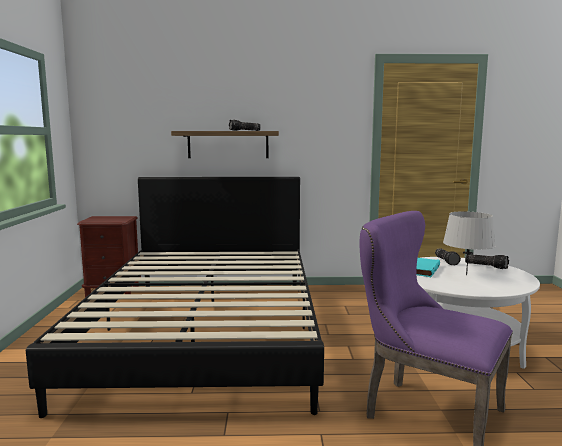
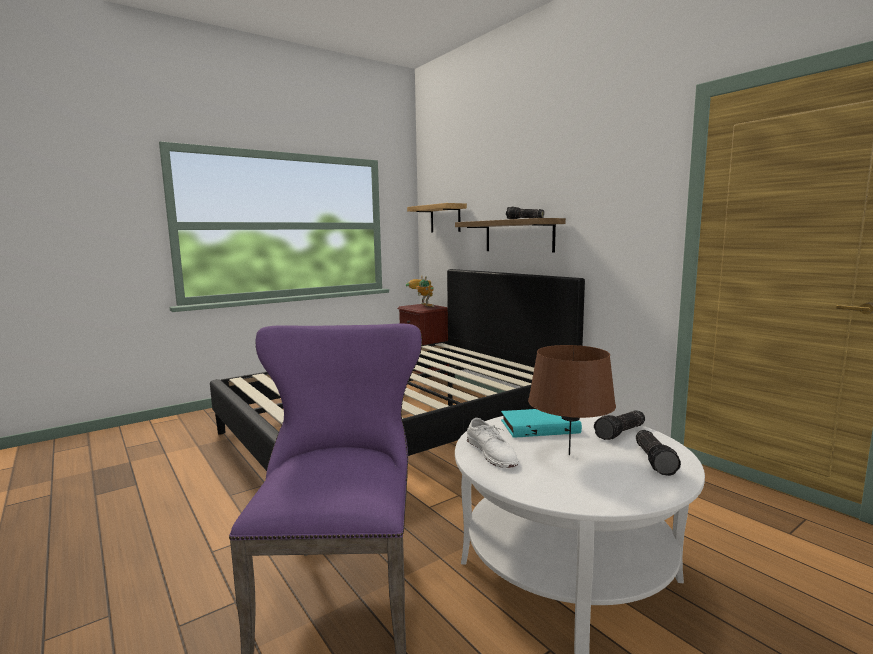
camera: 55 degrees right, 0 degrees up
(106, 219) = (422, 306): none -> toy robot
(123, 126) = (445, 218): none -> shelf
(449, 285) = (492, 452): none -> white shoe
(466, 275) = (569, 455): grey table lamp -> brown table lamp

